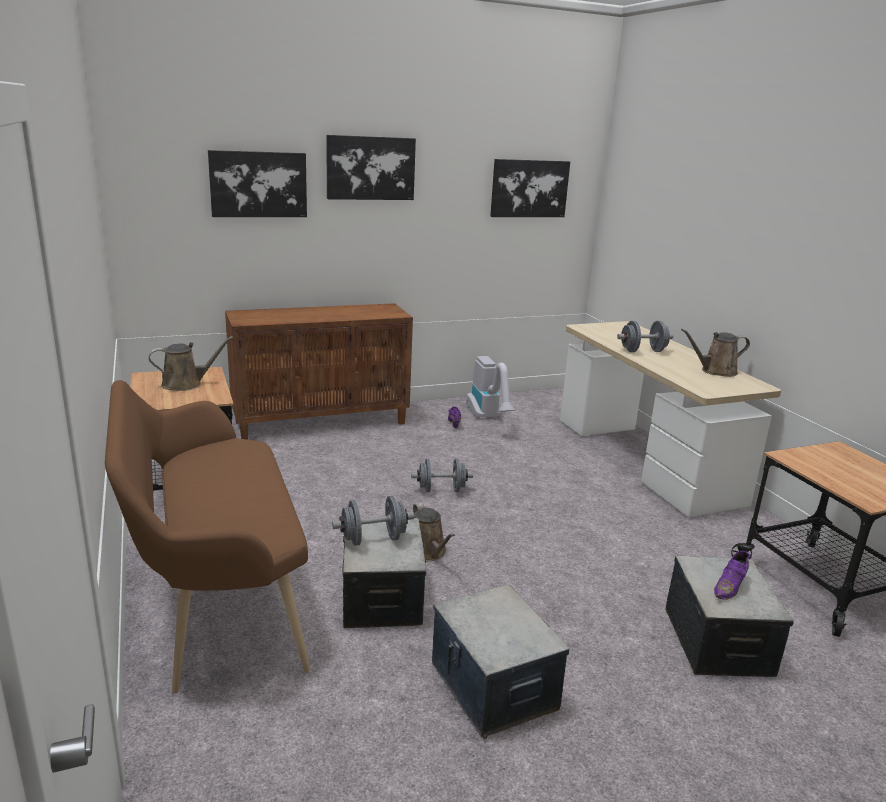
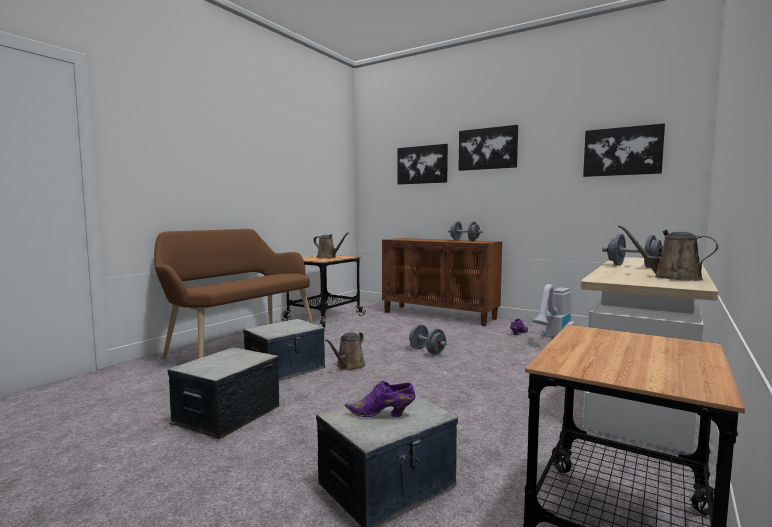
camera: 55 degrees right, 15 degrees down
(373, 539) = (284, 325): grey dumbbell -> grey dumbbell (464, 241)

